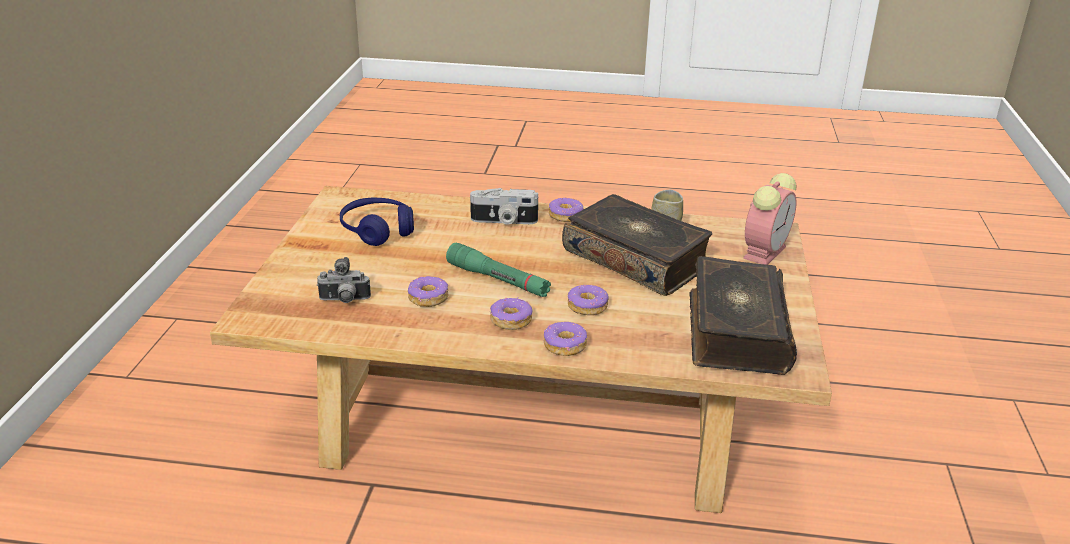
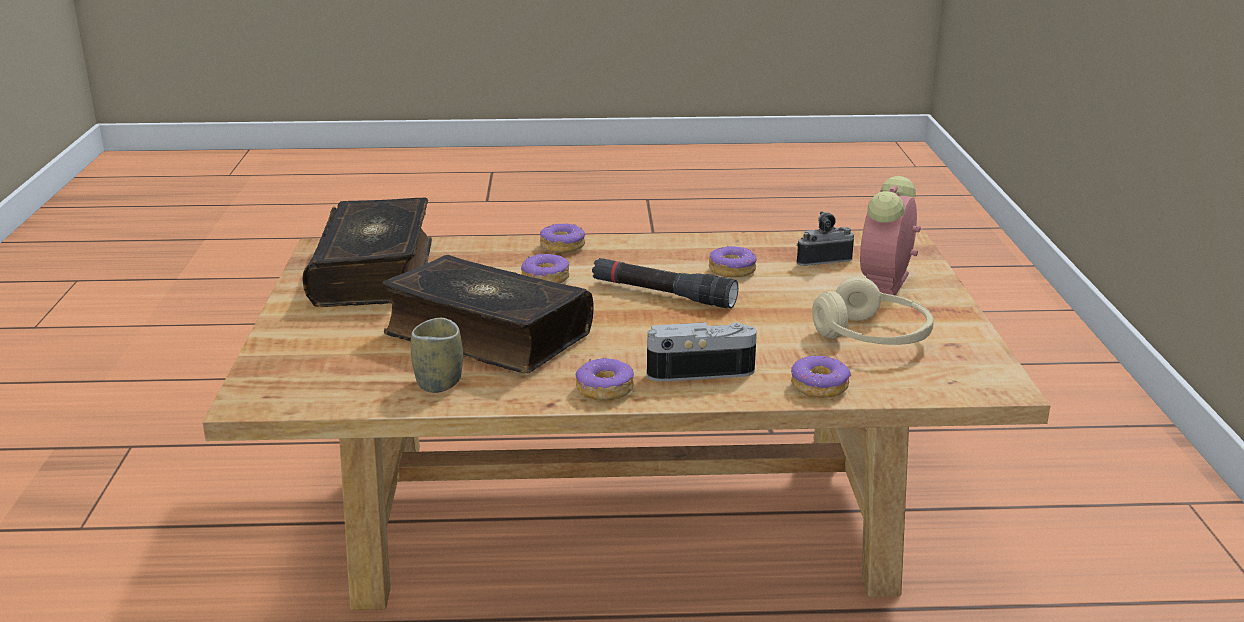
camera: 170 degrees right, 5 degrees down
(377, 230) = (872, 337): blue headphones -> beige headphones
(498, 280) = (662, 294): green flashlight -> black flashlight
(510, 320) = (628, 260): donut -> donut (820, 386)
(765, 251) = (291, 364): alarm clock -> alarm clock (885, 284)

